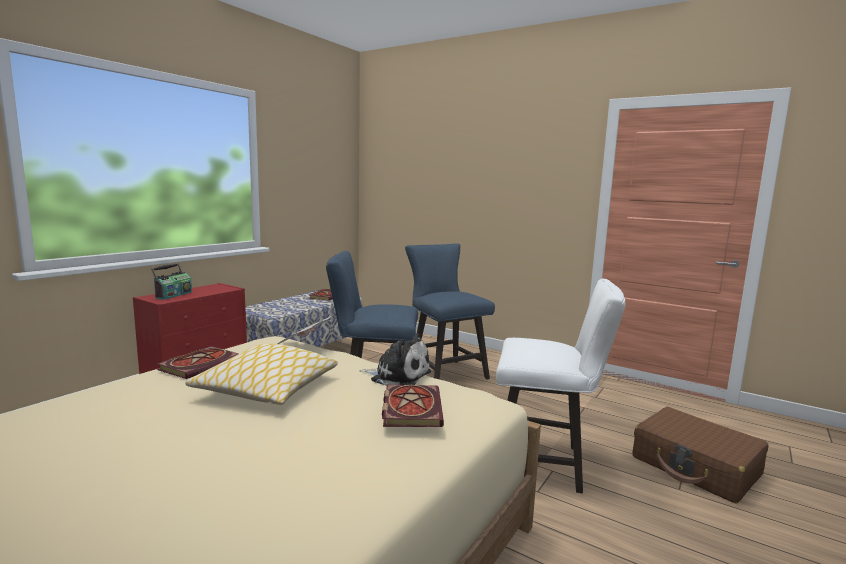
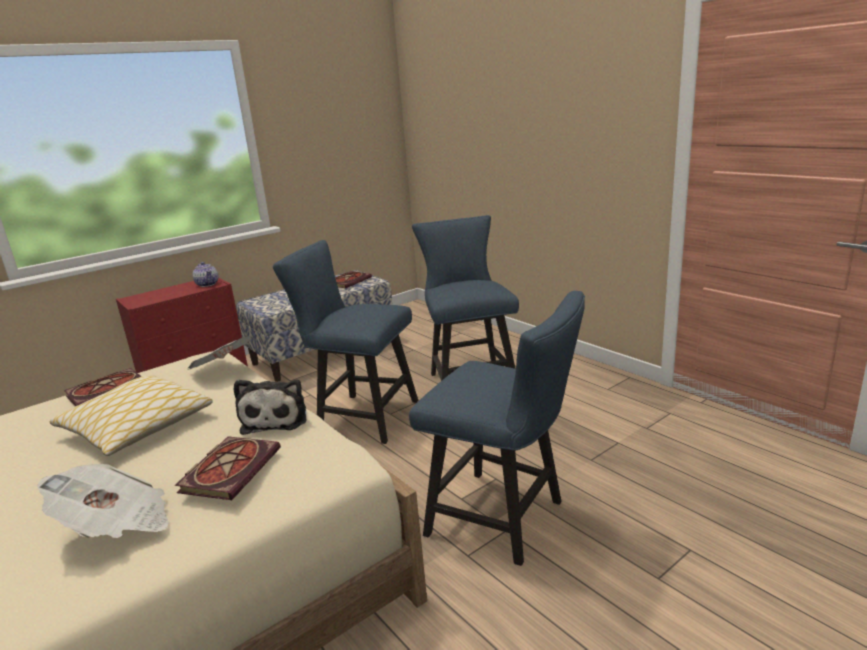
camera: 20 degrees right, 10 degrees up
(173, 295) = (154, 295): radio -> none
(220, 288) = (207, 284): none -> teapot
(347, 455) = (117, 525): none -> newspaper
(398, 376) = (276, 418): plush toy -> plush toy turned 45 degrees clockwise
(546, 464) = (505, 520): white chair -> blue chair
(695, 466) = (711, 548): brown suitcase -> none

